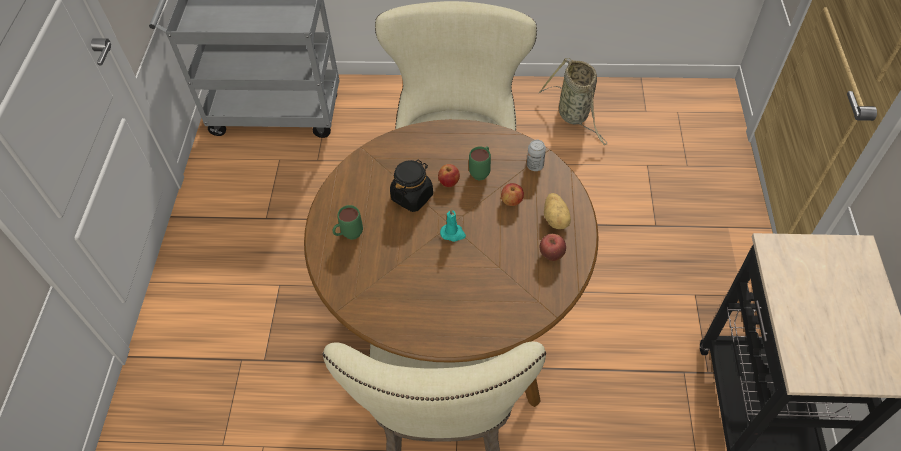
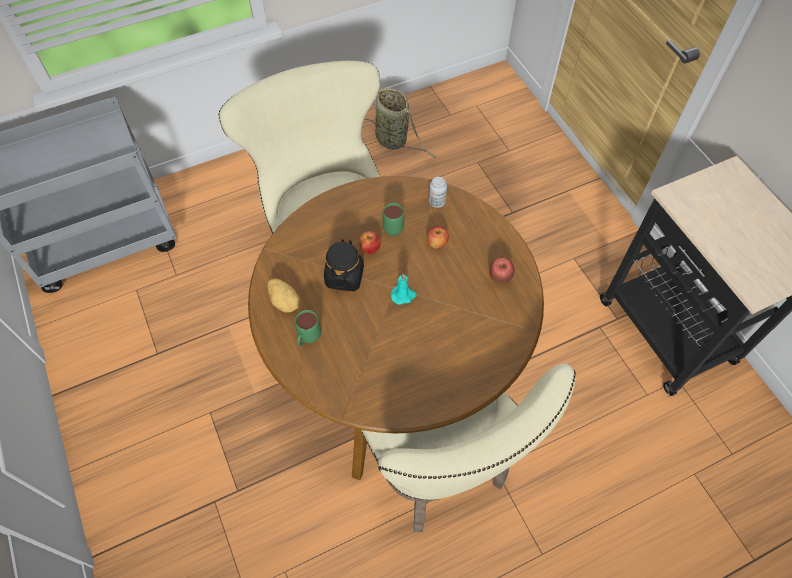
camera: 30 degrees left, 5 degrees up
(556, 219) = (484, 243): potato -> potato (285, 301)

